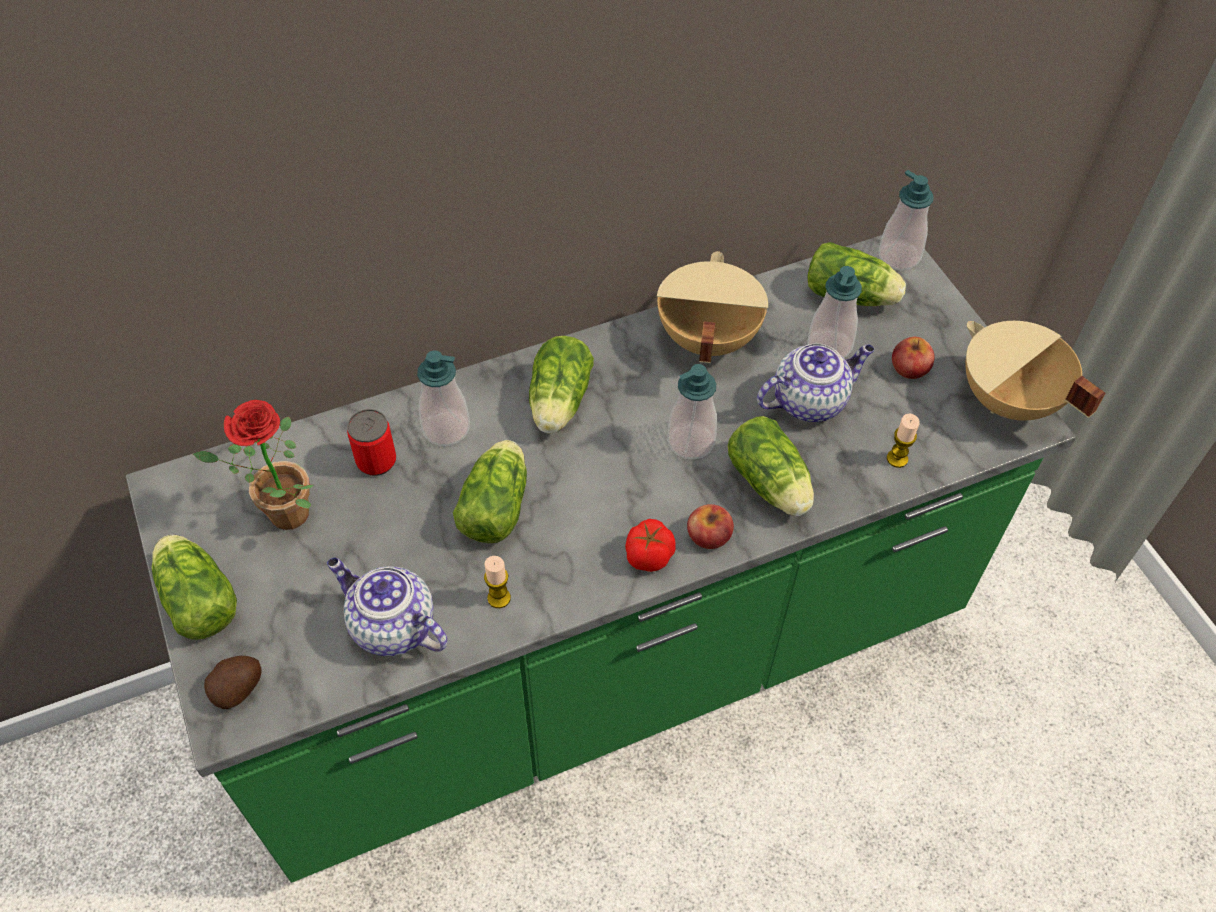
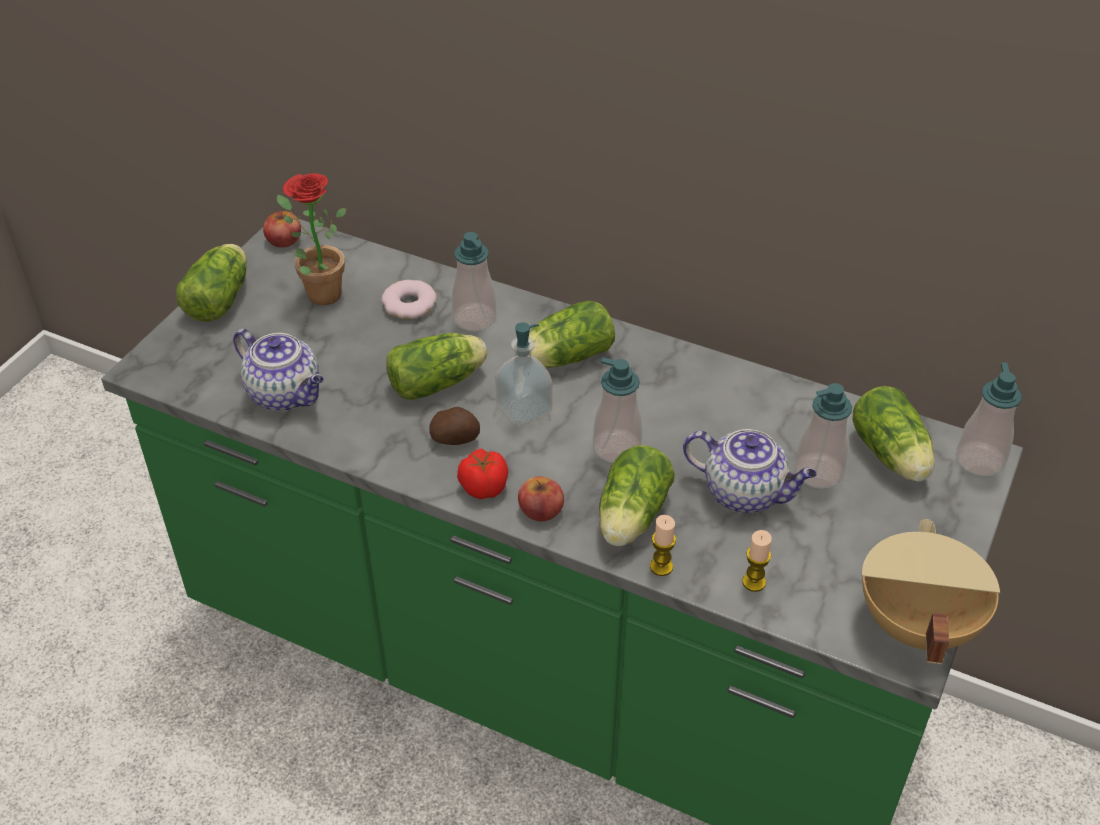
camera: 50 degrees right, 10 degrees down
(239, 689) = (173, 358): potato -> potato (455, 439)
(376, 461) = (409, 305): can -> donut
(391, 626) = (286, 394): teapot -> teapot turned 135 degrees clockwise
(499, 598) = (363, 431): candle -> candle (661, 567)
(589, 470) = (524, 410): none -> soap dispenser
(705, 338) = (728, 397): beige cooking pot -> none
(909, 367) = (864, 536): apple -> apple (284, 240)

